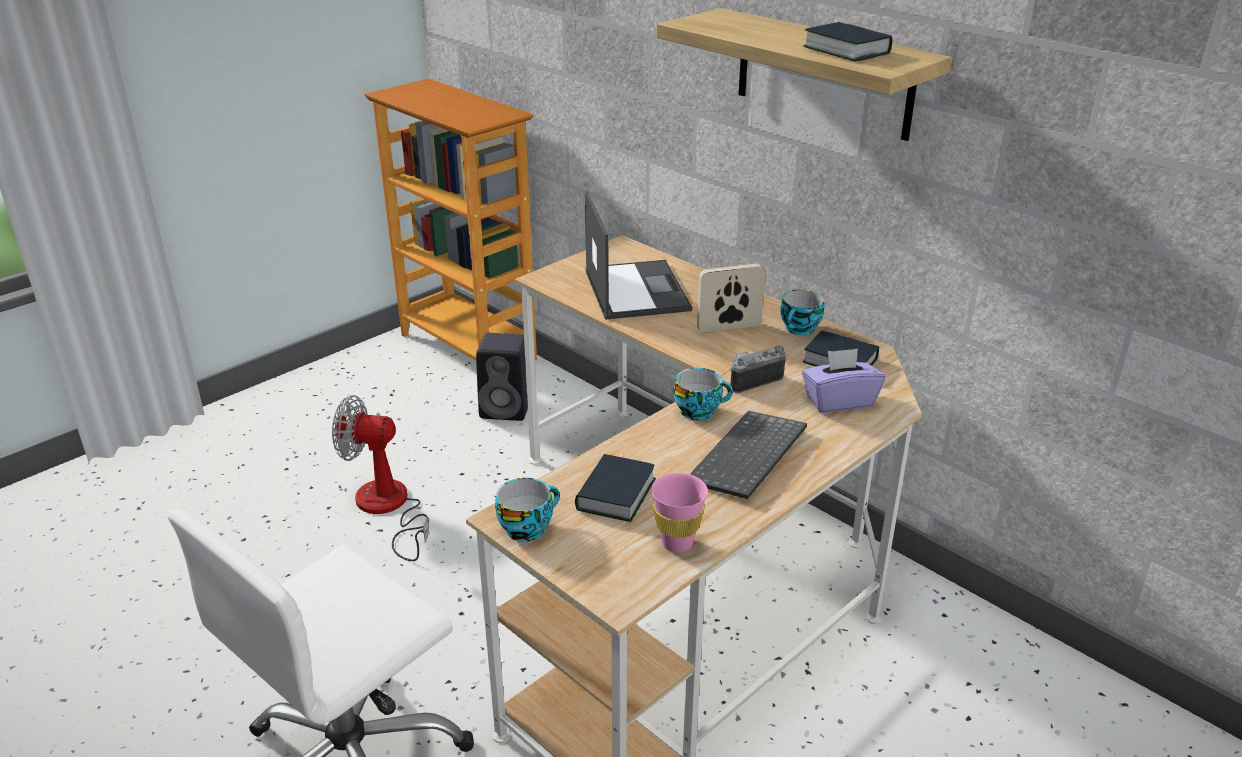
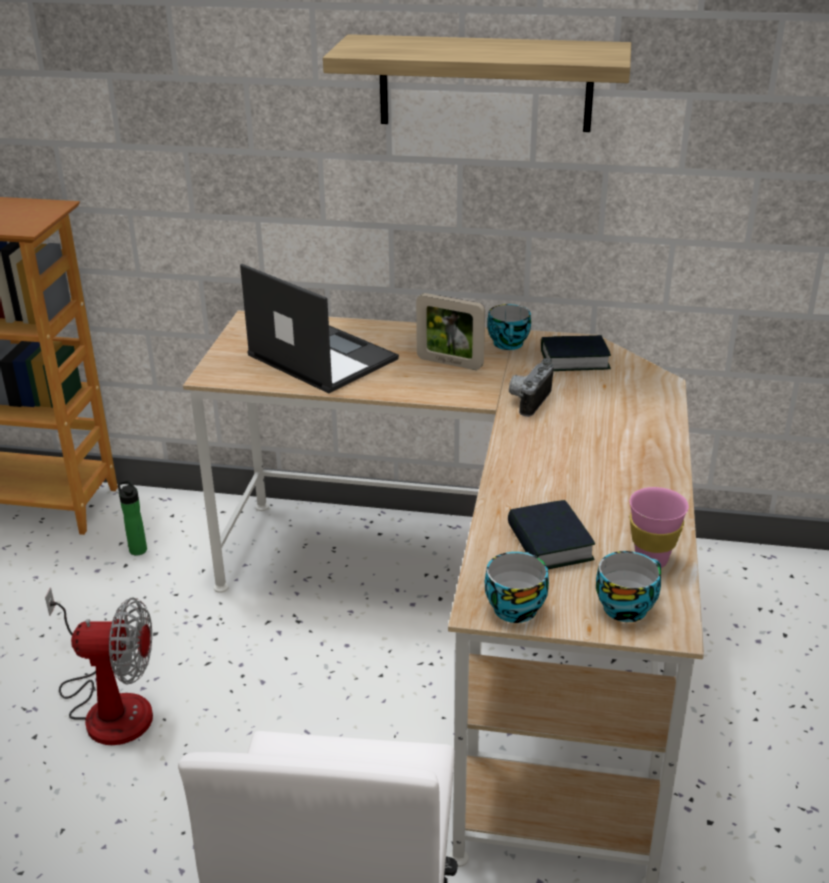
camera: 35 degrees left, 0 degrees up
(388, 509) = (109, 705): fan -> fan turned 150 degrees counterclockwise
(507, 409) = (137, 548): black speaker -> bottle
(699, 411) = (521, 443): cup -> cup (626, 606)
(729, 327) = (449, 363): picture frame -> picture frame turned 105 degrees counterclockwise
(749, 458) = (612, 466): keyboard -> none
(839, 401) = (616, 392): purple tissue box -> none
(846, 50) = (544, 51): book -> none

